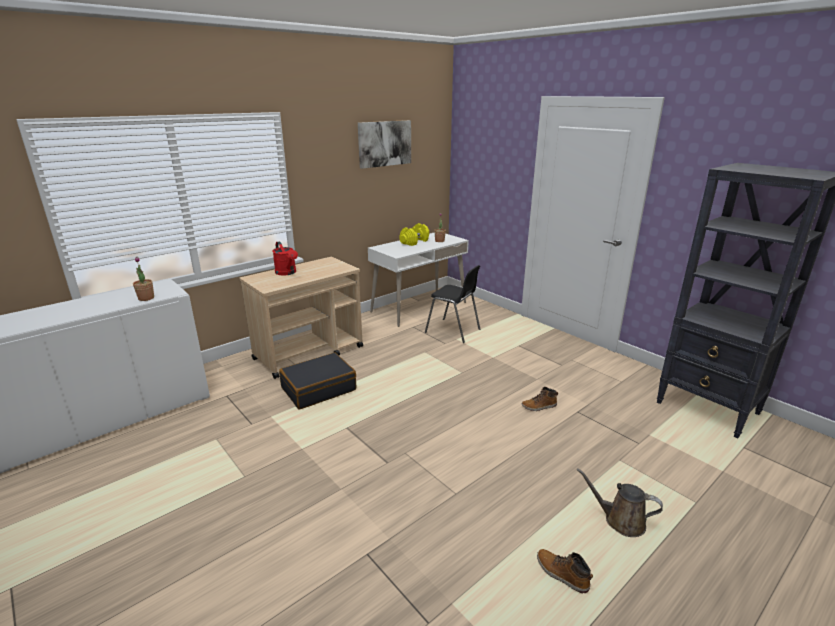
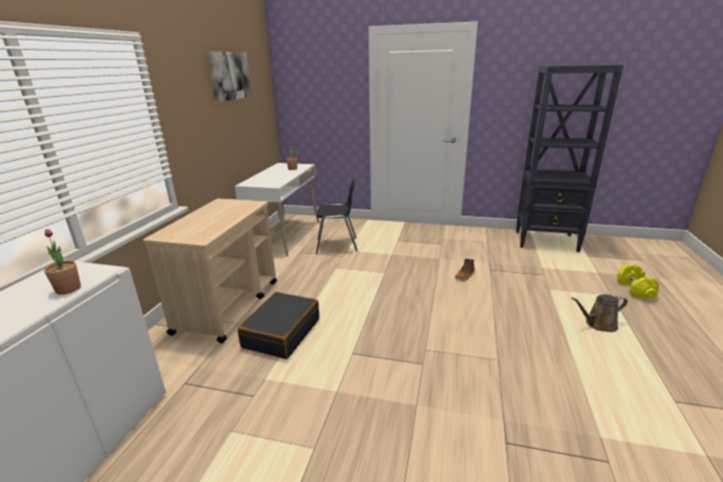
camera: 35 degrees left, 0 degrees up
(287, 273) = (197, 221): red watering can -> none
(414, 242) = (271, 173): yellow dumbbell -> yellow dumbbell (635, 289)
(561, 574) = (619, 374): boot -> none

